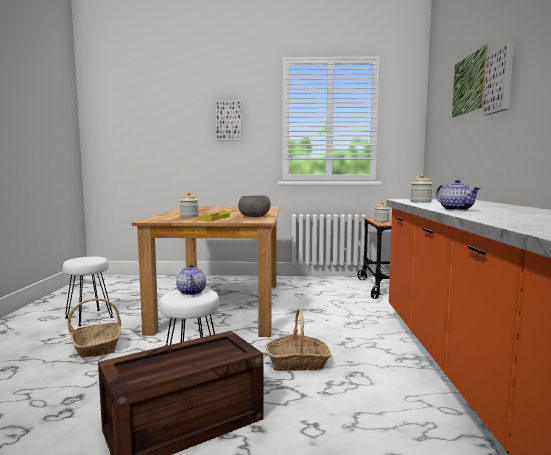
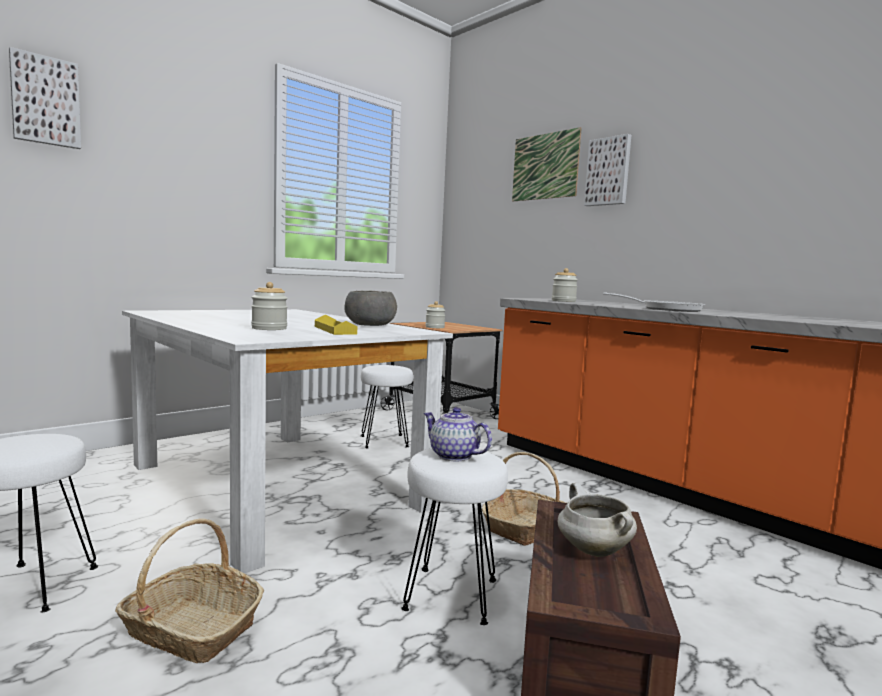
camera: 45 degrees left, 0 degrees up
(190, 358) = (592, 550): none -> white cooking pot
(221, 305) = (272, 485): brown dining table -> white dining table
(229, 121) = (182, 151): picture -> picture (45, 101)
(319, 297) = (385, 441): none -> white stool
(456, 209) = (665, 309): teapot -> frying pan

